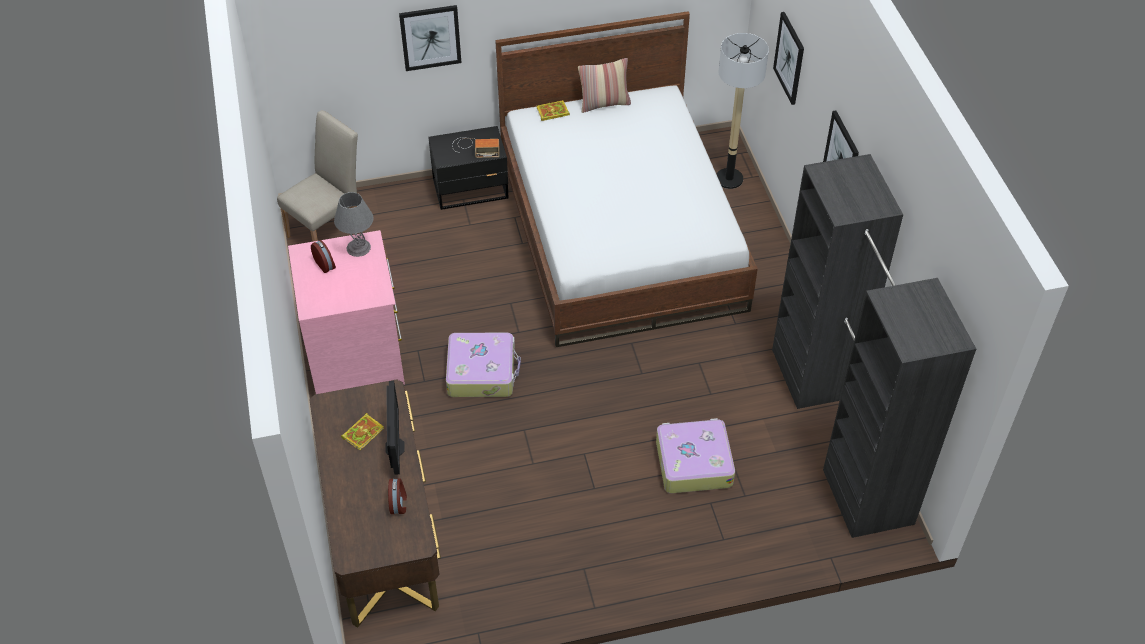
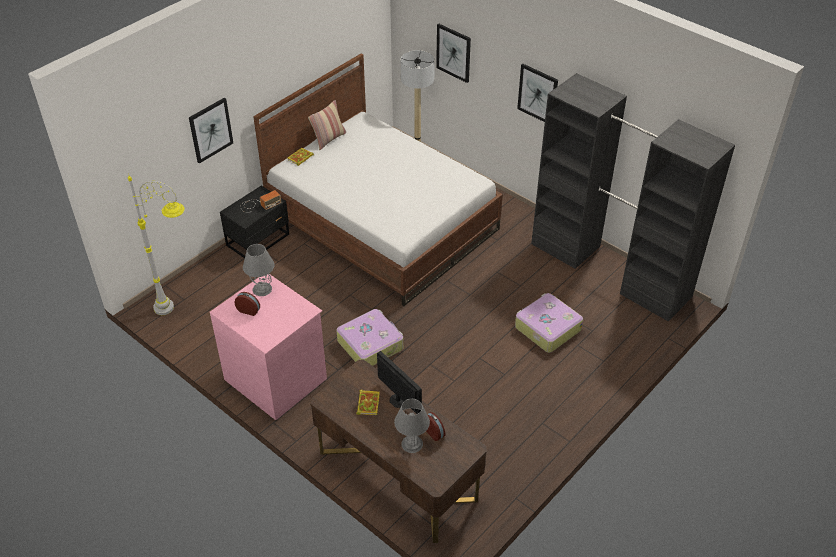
camera: 35 degrees left, 5 degrees down
(329, 229) = (180, 309): beige chair -> grey floor lamp
(365, 502) = (411, 443): none -> grey table lamp

